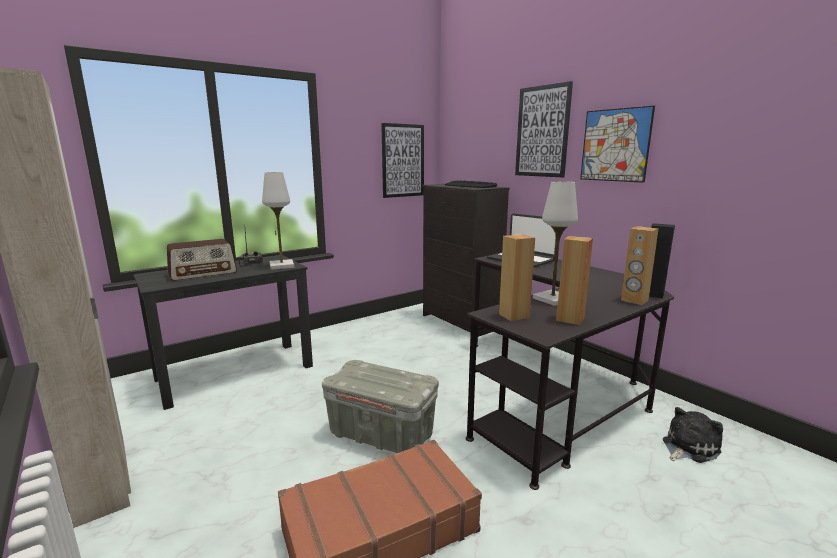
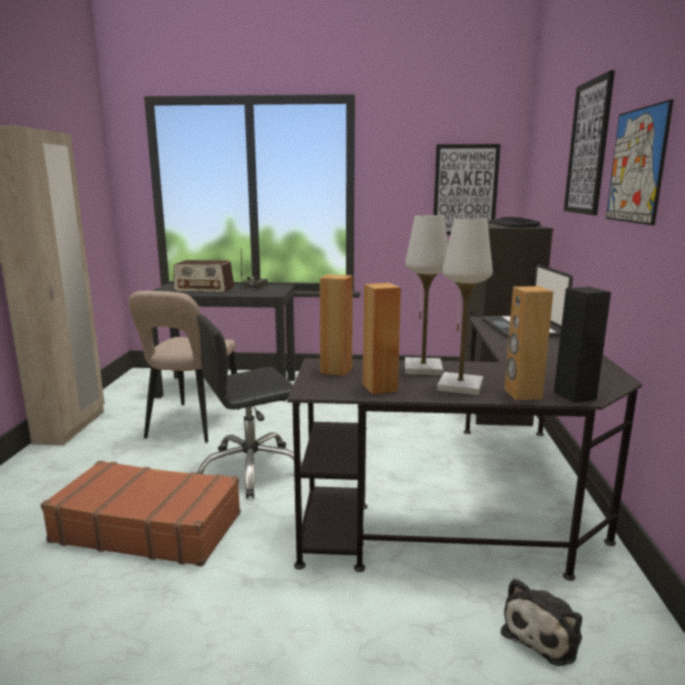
camera: 40 degrees right, 0 degrees up
(258, 420) = (191, 425): none -> beige chair
(281, 266) = (267, 293): white table lamp -> white table lamp (460, 386)
(380, 434) = (251, 469): grey storage box -> black office chair
(688, 447) = (544, 633): plush toy -> plush toy turned 120 degrees clockwise

